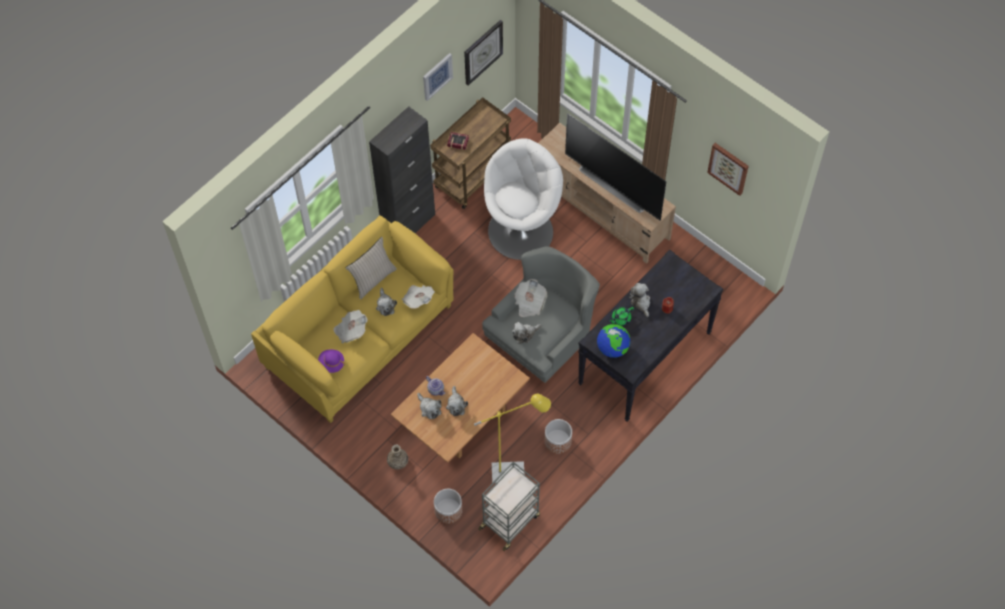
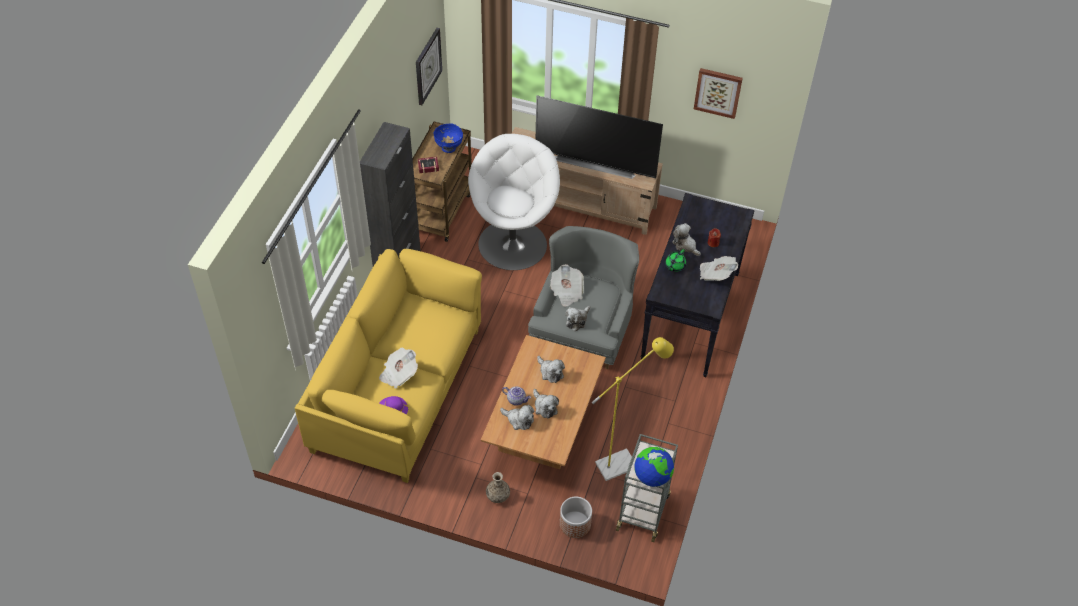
camera: 25 degrees left, 10 degrees down
(373, 279) = (398, 319): beige pillow -> none
(385, 305) = (423, 338): plush toy -> plush toy (550, 372)
(418, 299) = (455, 322): newspaper -> newspaper (716, 274)
(437, 76) = (399, 89): picture -> none
(484, 129) = (449, 148): none -> blue bowl
(558, 441) = (649, 418): planter -> none
(612, 348) = (682, 294): globe -> globe (652, 476)

